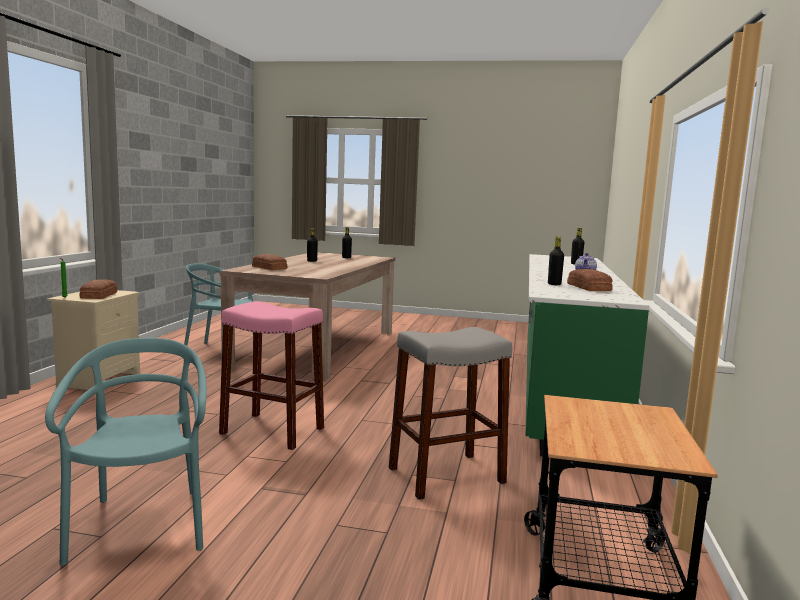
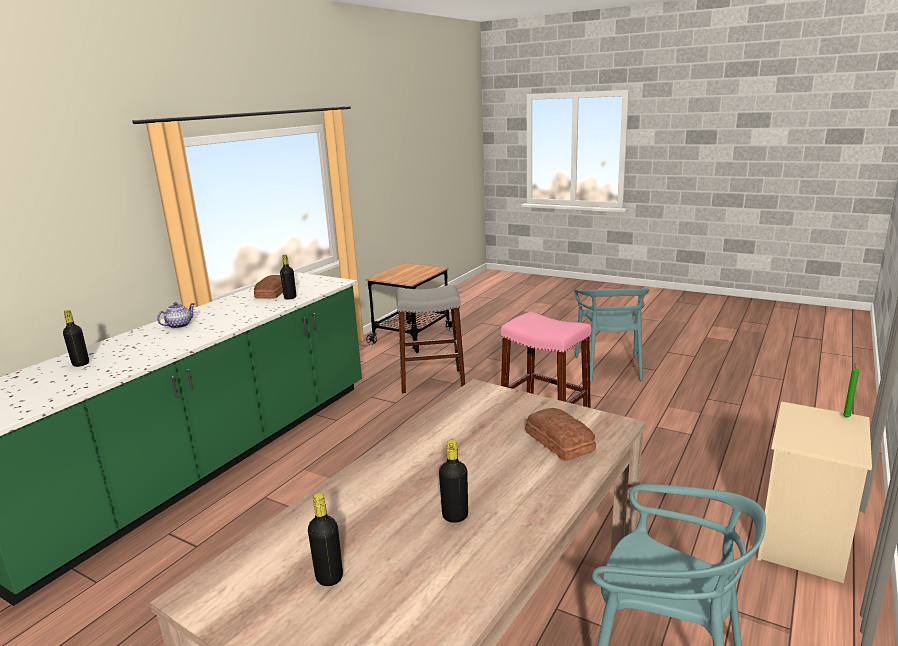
camera: 160 degrees left, 10 degrees up
(100, 295) = (809, 426): bread -> none

